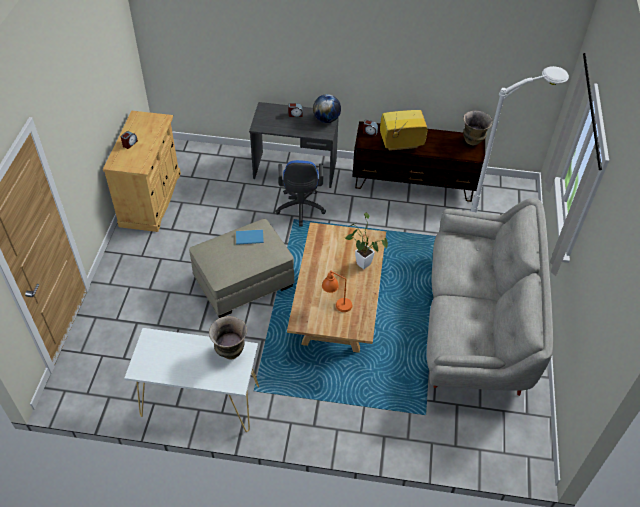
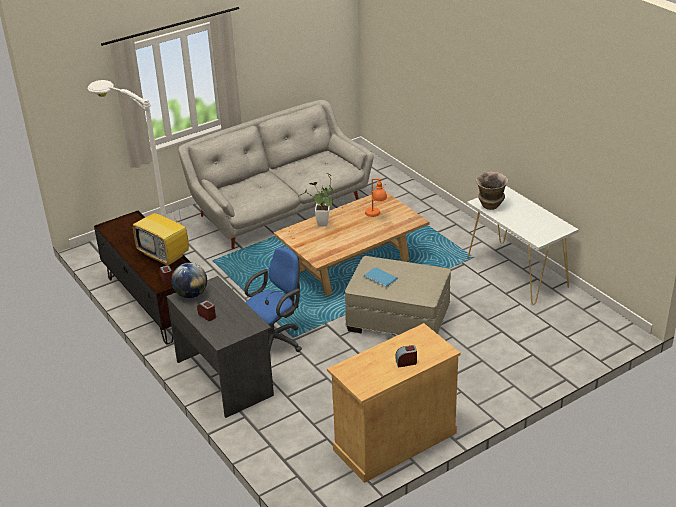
camera: 130 degrees left, 15 degrees down
(473, 141) = (111, 226): vase -> none

